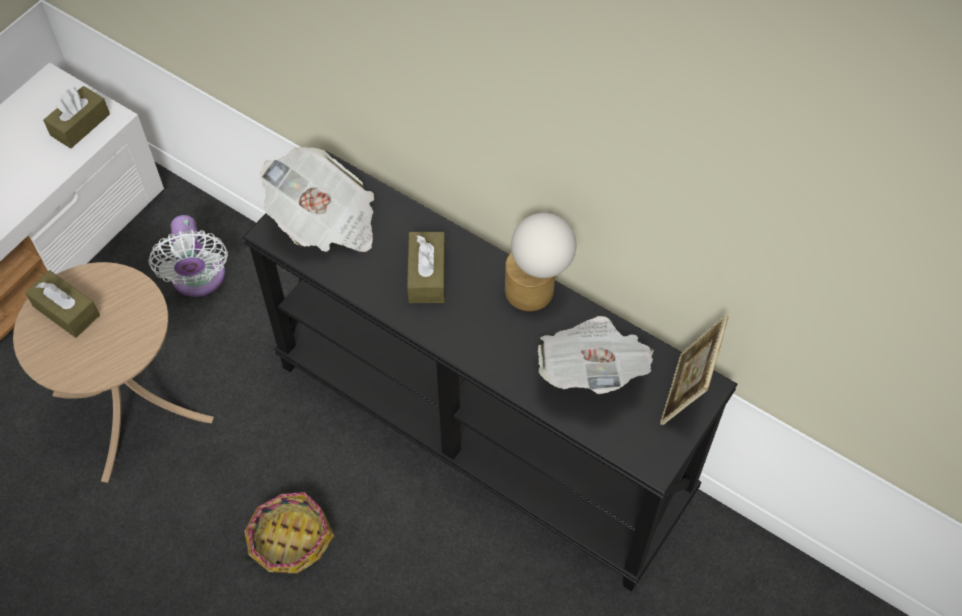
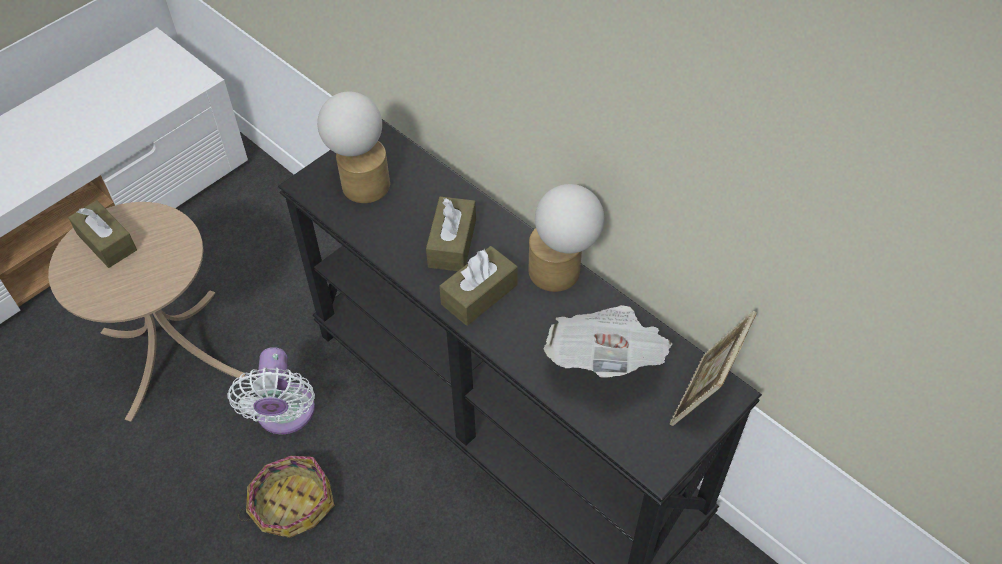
camera: 10 degrees right, 5 degrees down
(80, 125) = (169, 82): brown tissue box -> brown tissue box (479, 294)
(198, 279) = (261, 245): white fan -> white fan (285, 415)
(325, 221) = (362, 180): newspaper -> table lamp

